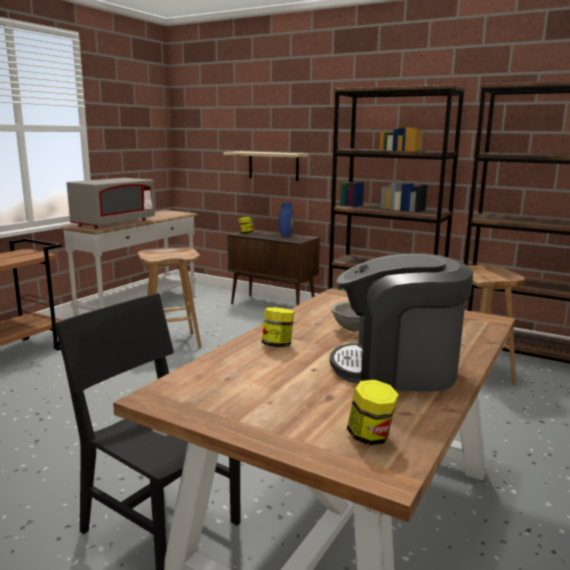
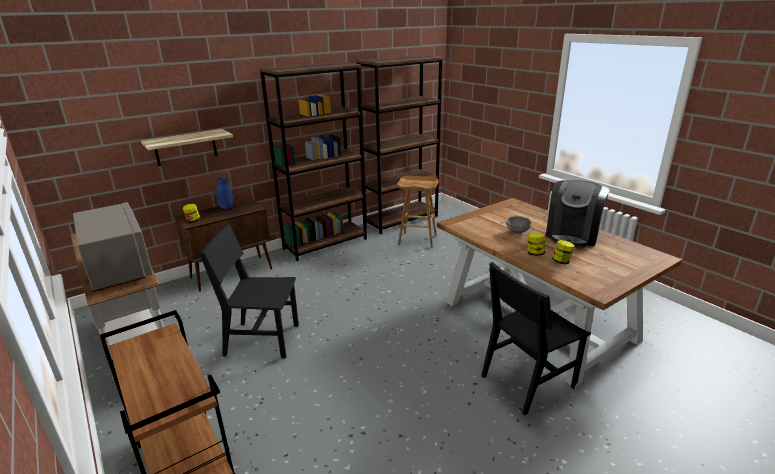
camera: 65 degrees left, 10 degrees up
(172, 343) = (262, 339): brown stool -> black chair
(370, 437) = (637, 254): jar -> jar (561, 262)

